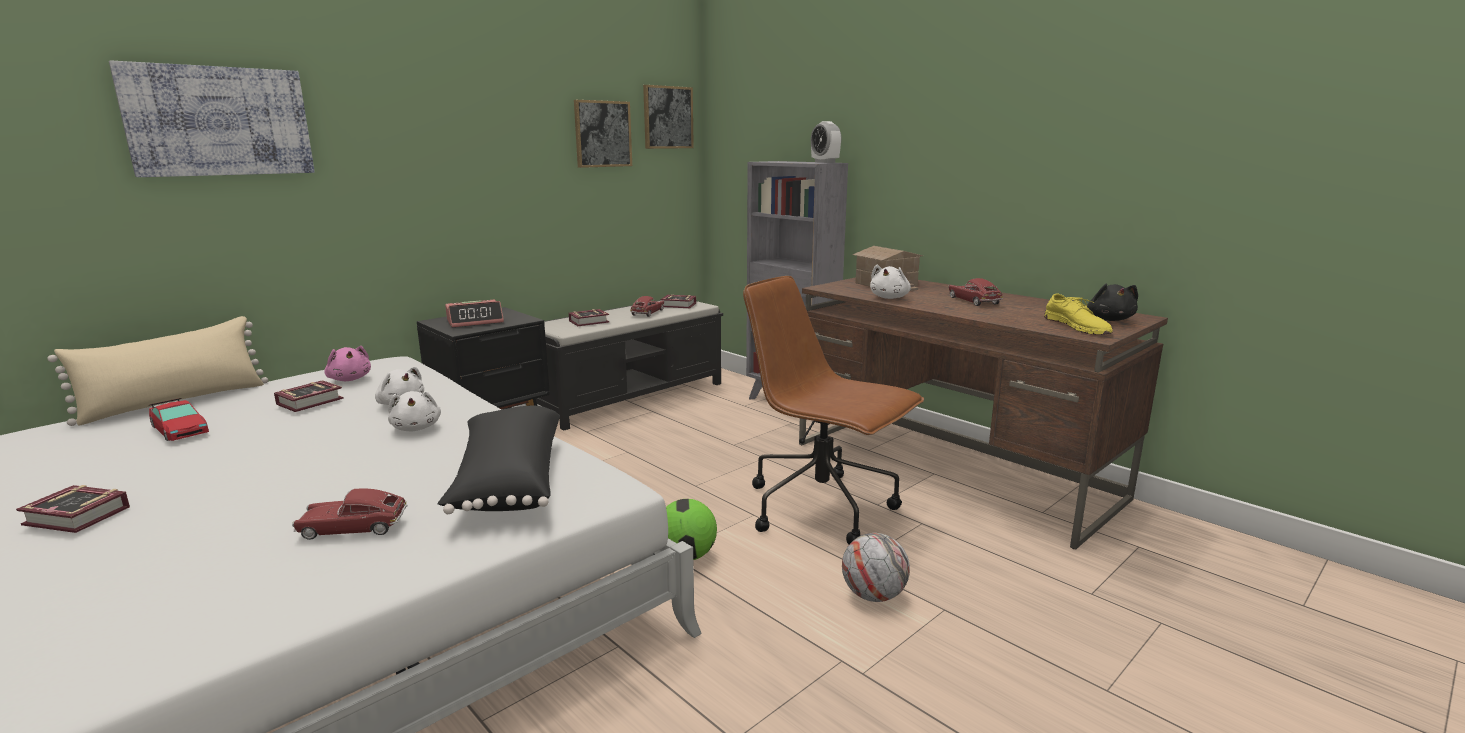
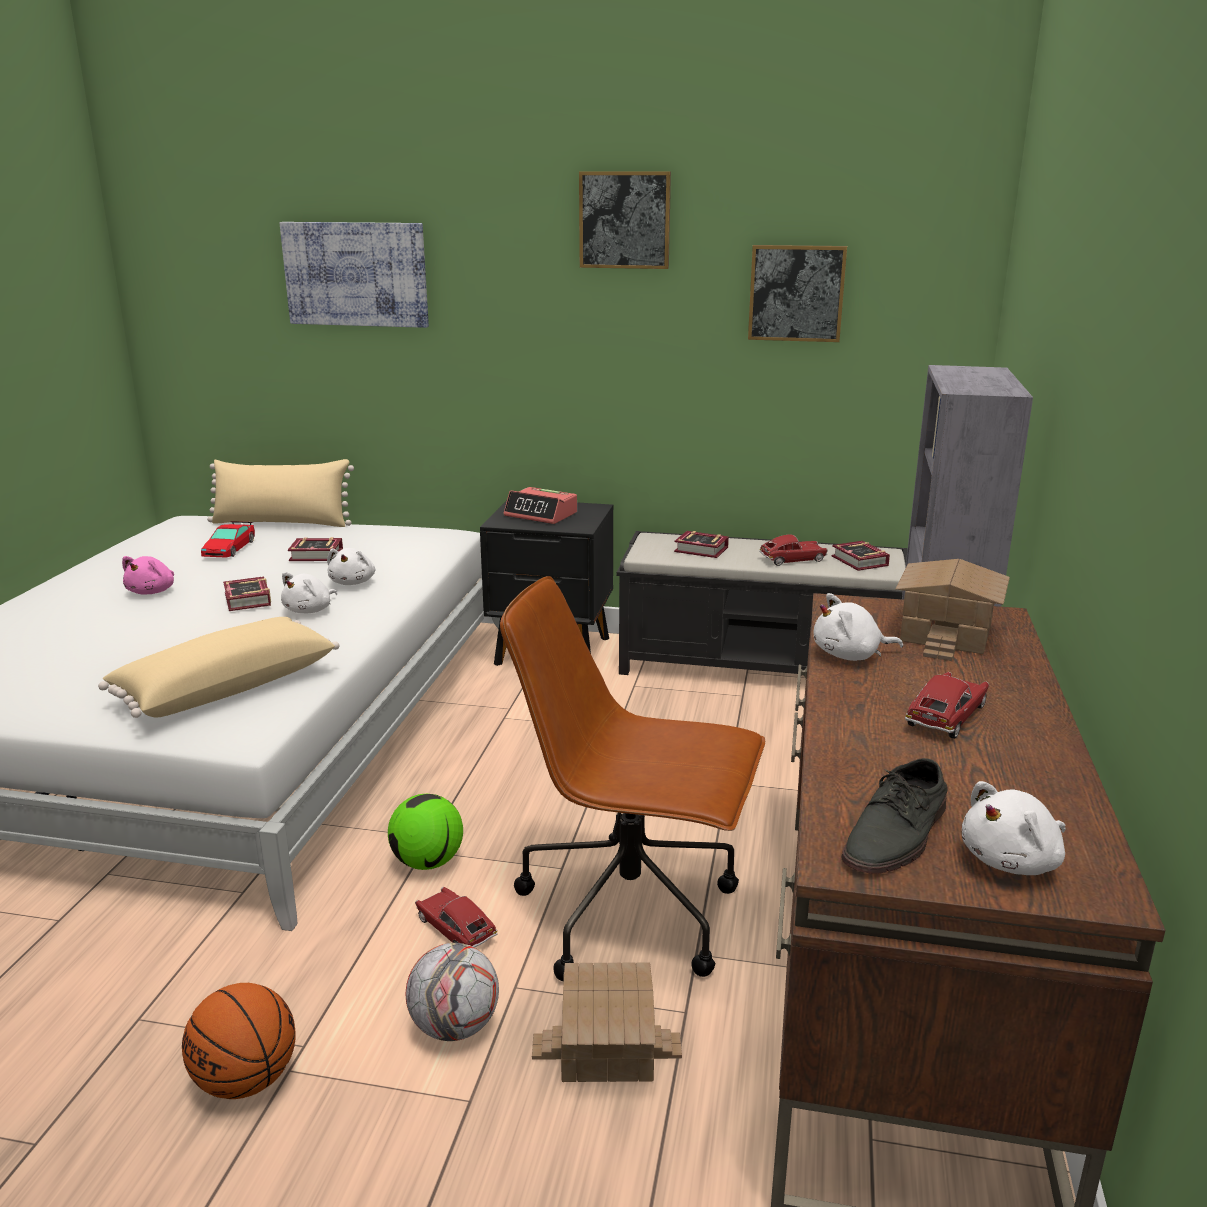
camera: 55 degrees right, 5 degrees up
(77, 517) = (70, 593): book -> book (246, 601)
(350, 379) = (381, 543): pink plush toy -> pink plush toy (153, 591)
(353, 527) = (102, 672): toy car -> toy car (456, 929)
(507, 481) = (225, 688): black pillow -> beige pillow
(667, 117) = (925, 269): picture -> picture (624, 220)
(823, 508) = (633, 912): brown office chair -> brown office chair turned 75 degrees counterclockwise
(825, 162) = (1003, 388): alarm clock -> none
(858, 696) = (246, 1080): none -> basketball
(930, 553) = (606, 1045): none -> toy house
(1077, 326) = (897, 835): yellow shoe -> grey shoe
(1109, 319) = (1013, 861): black plush toy -> white plush toy

